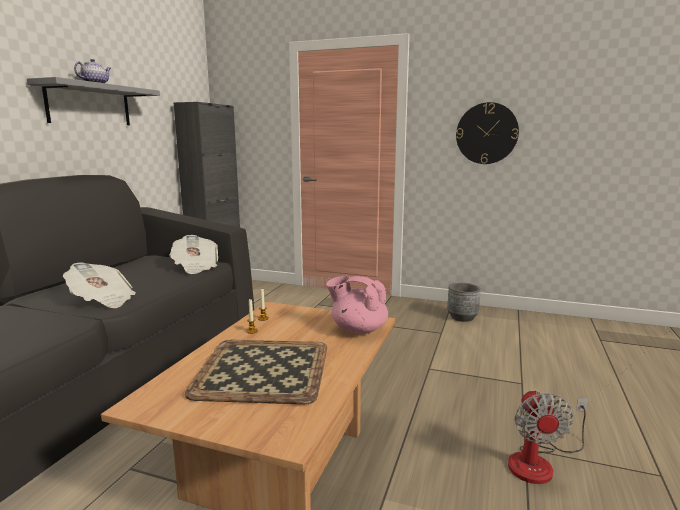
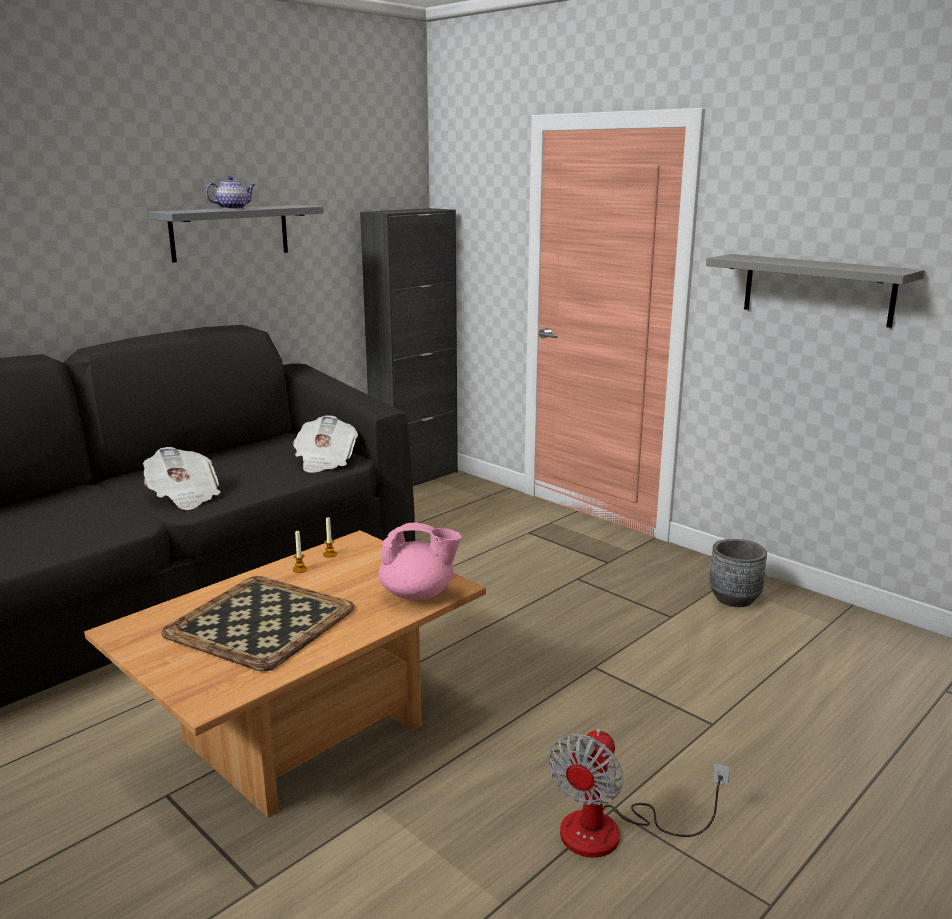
camera: 25 degrees right, 5 degrees up
(358, 329) = (418, 594): pink teapot -> pink teapot turned 135 degrees clockwise
(486, 133) = (817, 289): wall clock -> grey shelf

